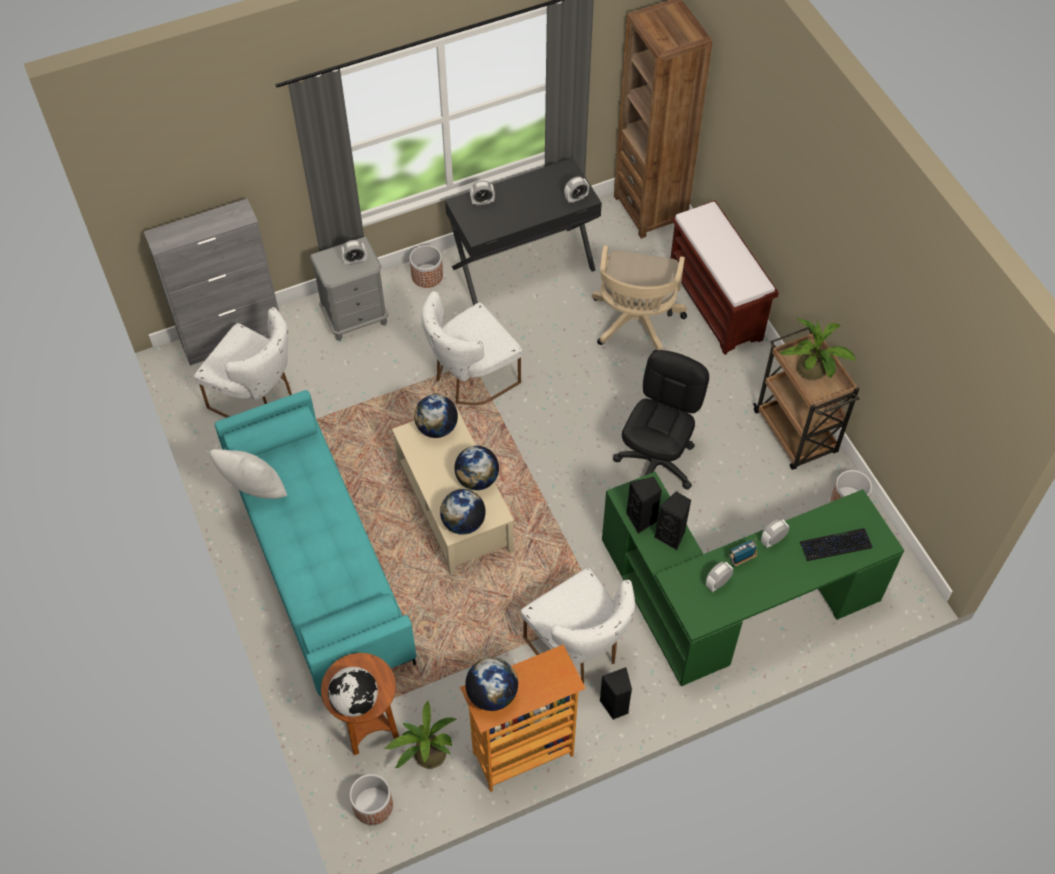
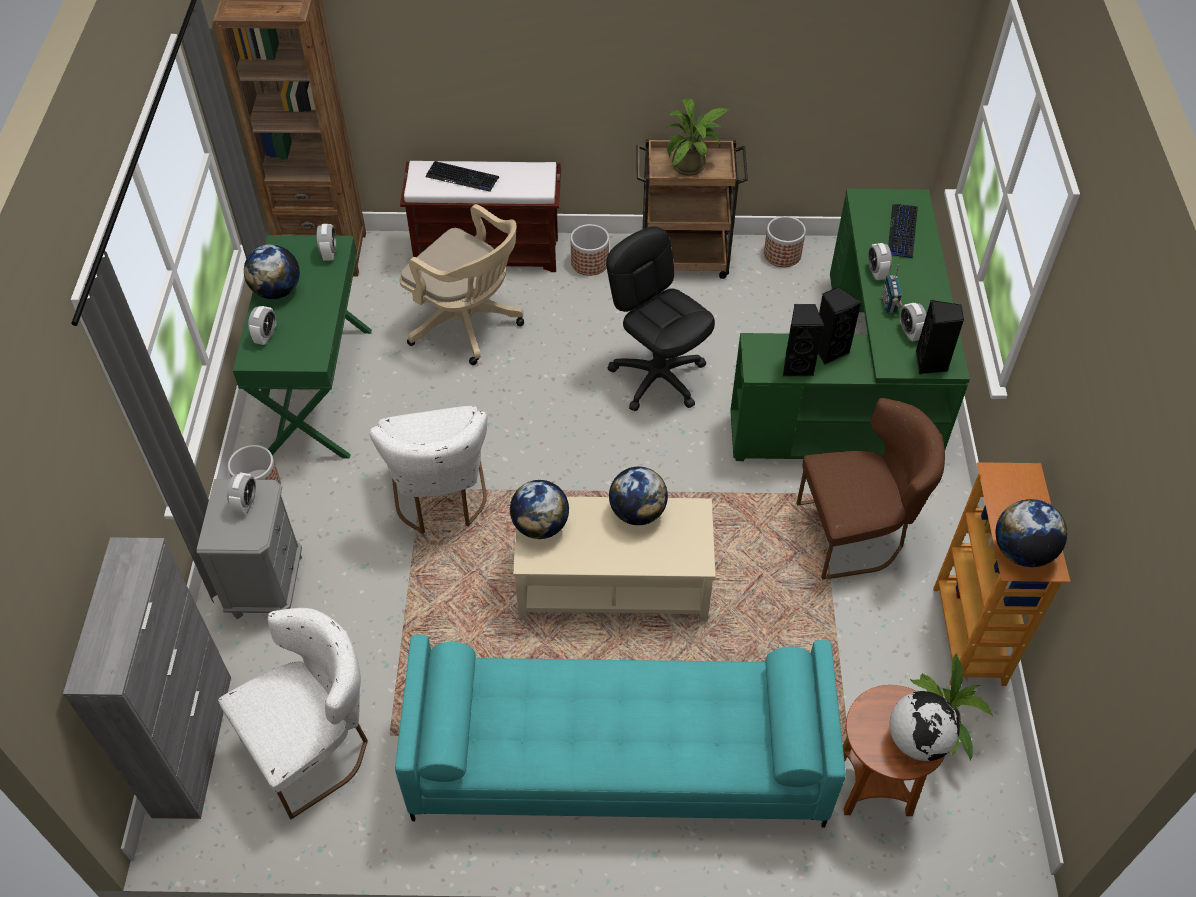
camera: 65 degrees left, 5 degrees down
(254, 492) = (520, 769): white pillow -> none
(372, 805) = (986, 819): planter -> planter (589, 263)
(463, 523) = (691, 548): globe -> globe (277, 291)
(523, 267) = (318, 390): black desk -> green desk
(579, 649) = (857, 533): white chair -> brown chair
(615, 706) = (939, 528): black speaker -> black speaker (931, 363)
(717, 239) = (462, 177): none -> keyboard

